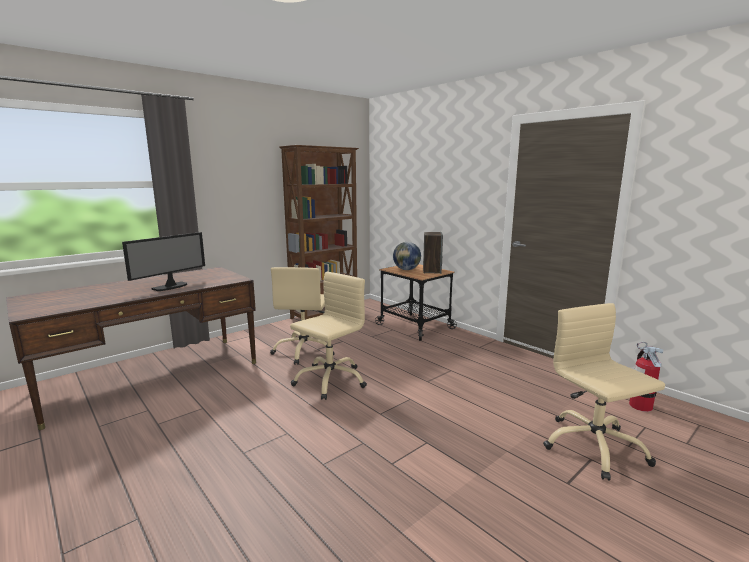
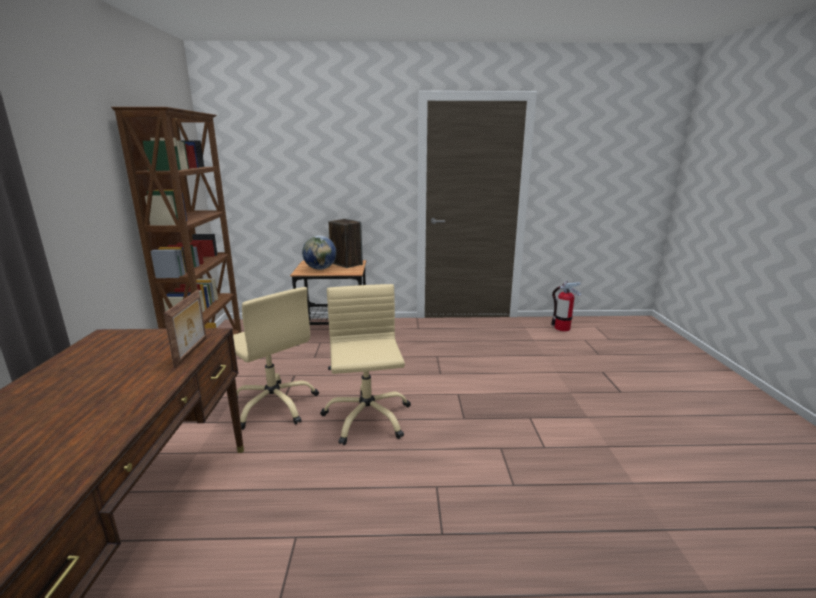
camera: 50 degrees left, 5 degrees up
(171, 287) = (131, 385): monitor -> none
(215, 283) = (192, 352): none -> picture frame
(593, 446) = (590, 364): beige office chair -> none

